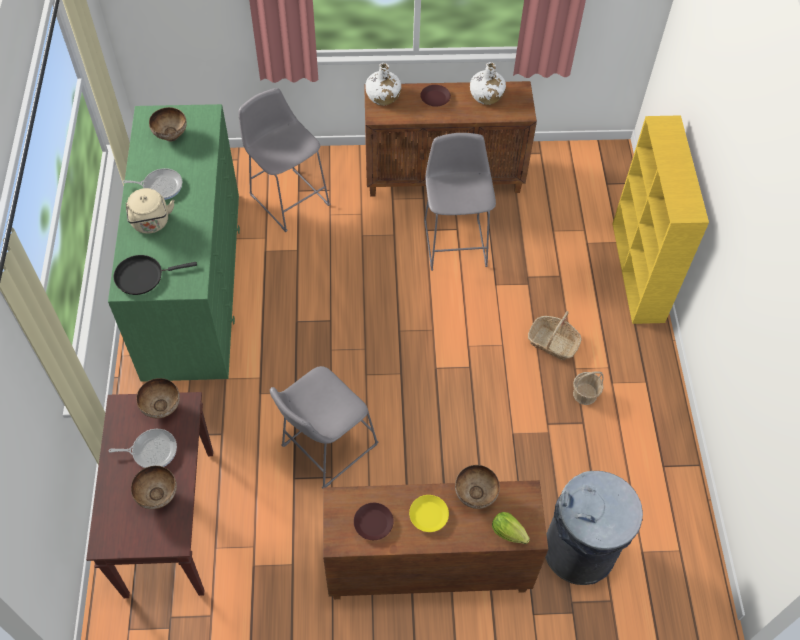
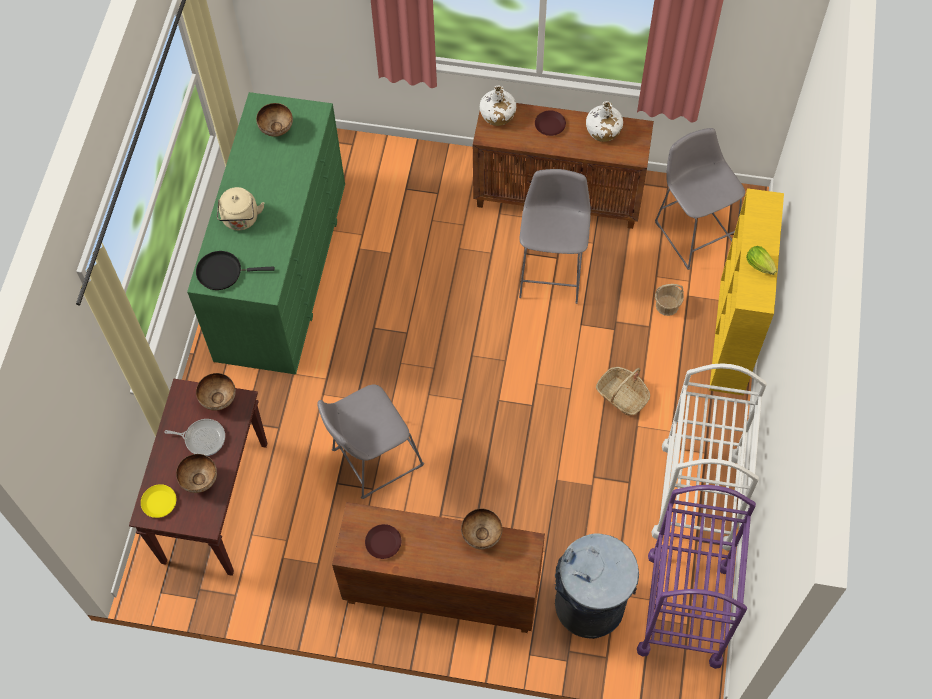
camera: 15 degrees right, 5 degrees up
(160, 186) = (257, 182): frying pan -> none
(287, 197) = (393, 194): grey stool -> grey stool (693, 230)
(429, 515) = (435, 546): yellow plate -> yellow plate (159, 503)
(510, 534) = (504, 577): lettuce -> lettuce (761, 267)
(585, 394) = (639, 454): basket -> basket (667, 305)
(651, 422) = (697, 495): none -> white cart
(672, 535) = (684, 608): none -> purple cart

